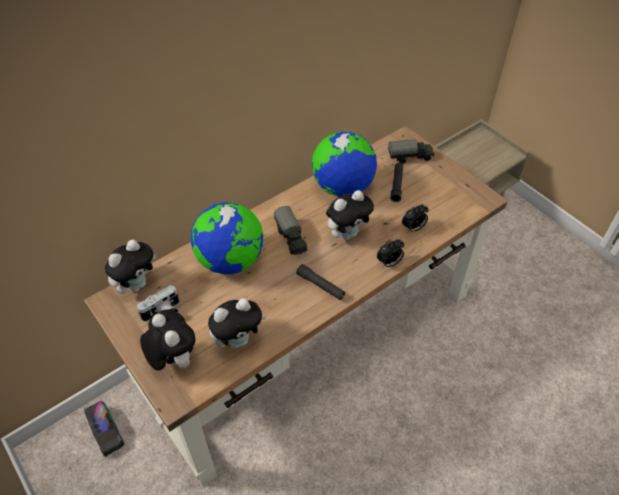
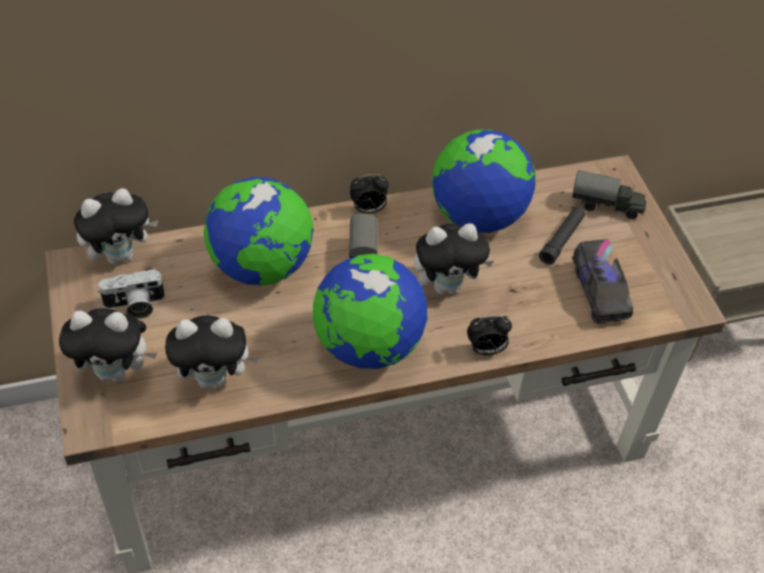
camera: 20 degrees right, 0 degrees up
(106, 431) = (38, 449): toy truck -> toy truck (599, 291)
(173, 359) = (116, 372): plush toy -> plush toy turned 105 degrees clockwise
(320, 285) = (368, 346): black flashlight -> globe
(413, 228) = (551, 312): alarm clock -> alarm clock (368, 210)

